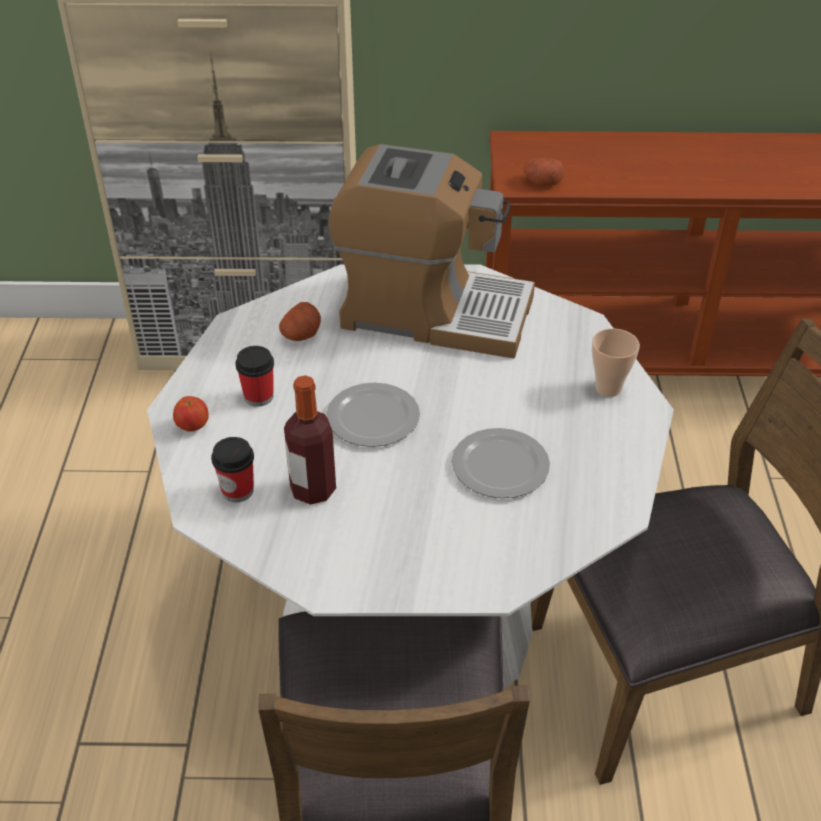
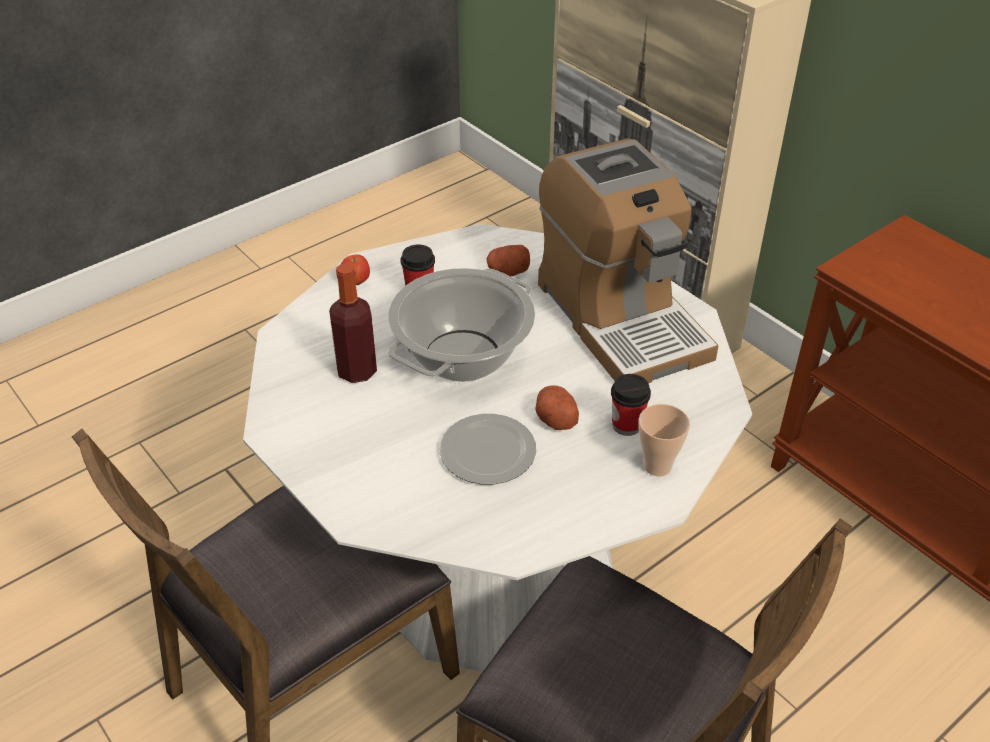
camera: 50 degrees right, 0 degrees up
(237, 490) = (319, 337): cup -> cup (626, 425)
(371, 417) = (462, 355): plate -> cooking pot
(542, 182) = (877, 280): potato -> potato (555, 418)

